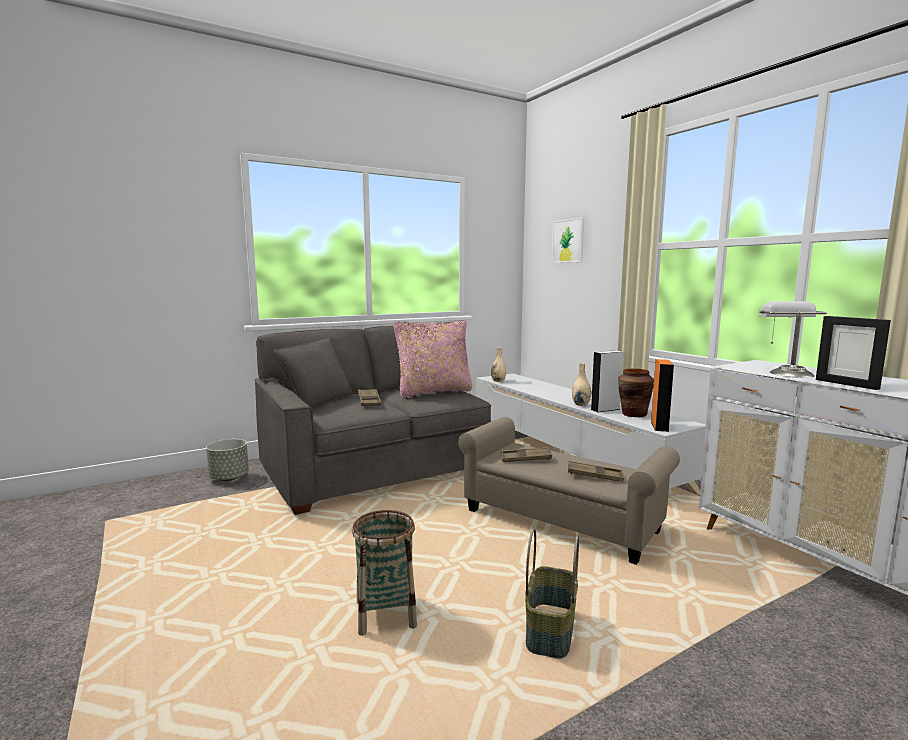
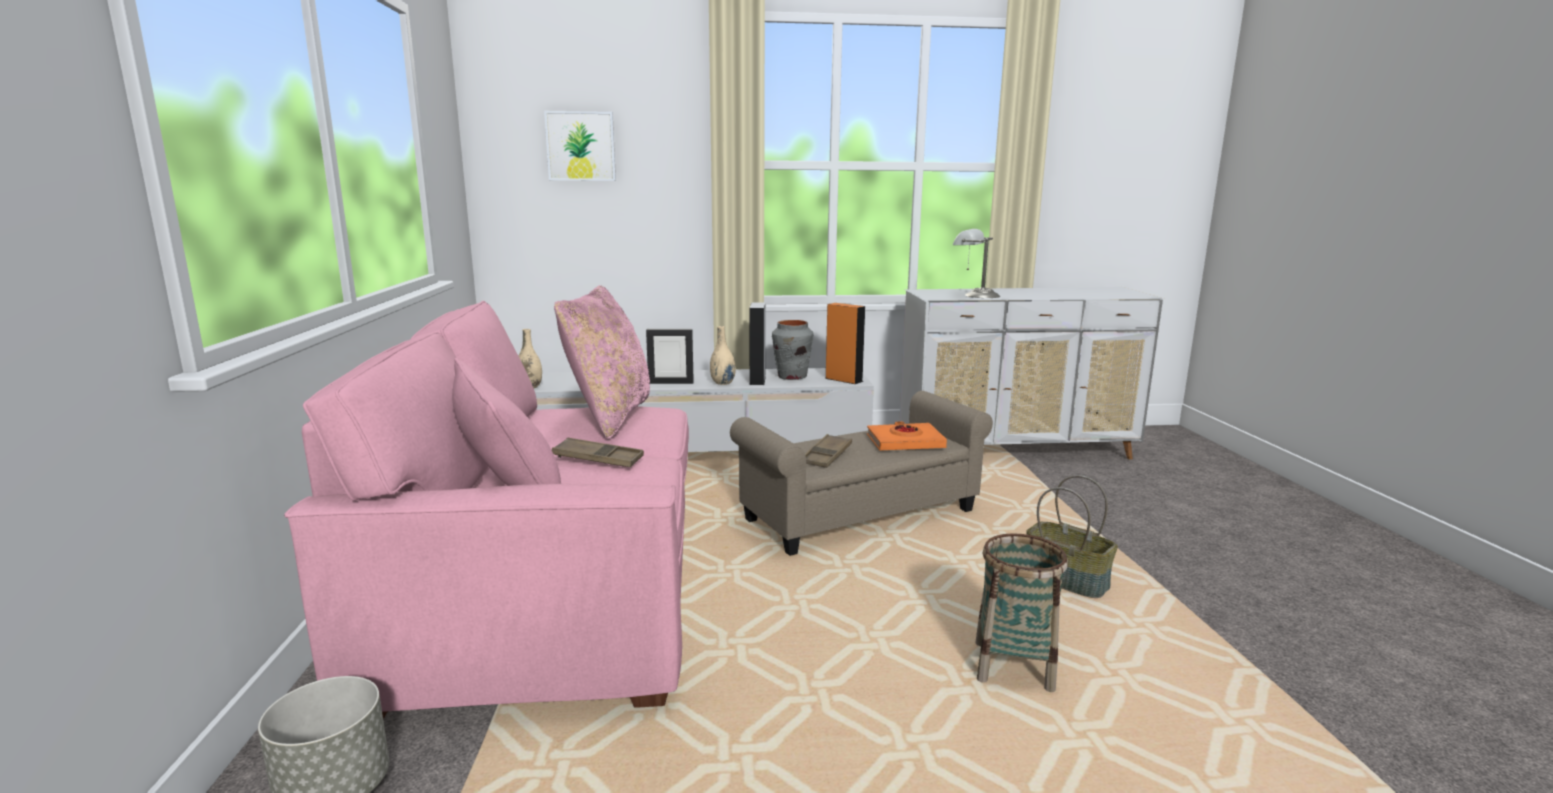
camera: 65 degrees left, 5 degrees up
(373, 469) = (550, 596): grey sofa -> pink sofa
(594, 475) = (905, 442): brown tray -> orange book
(633, 414) = (792, 377): brown vase -> grey vase
(847, 384) = (1031, 296): picture frame -> picture frame (671, 382)

